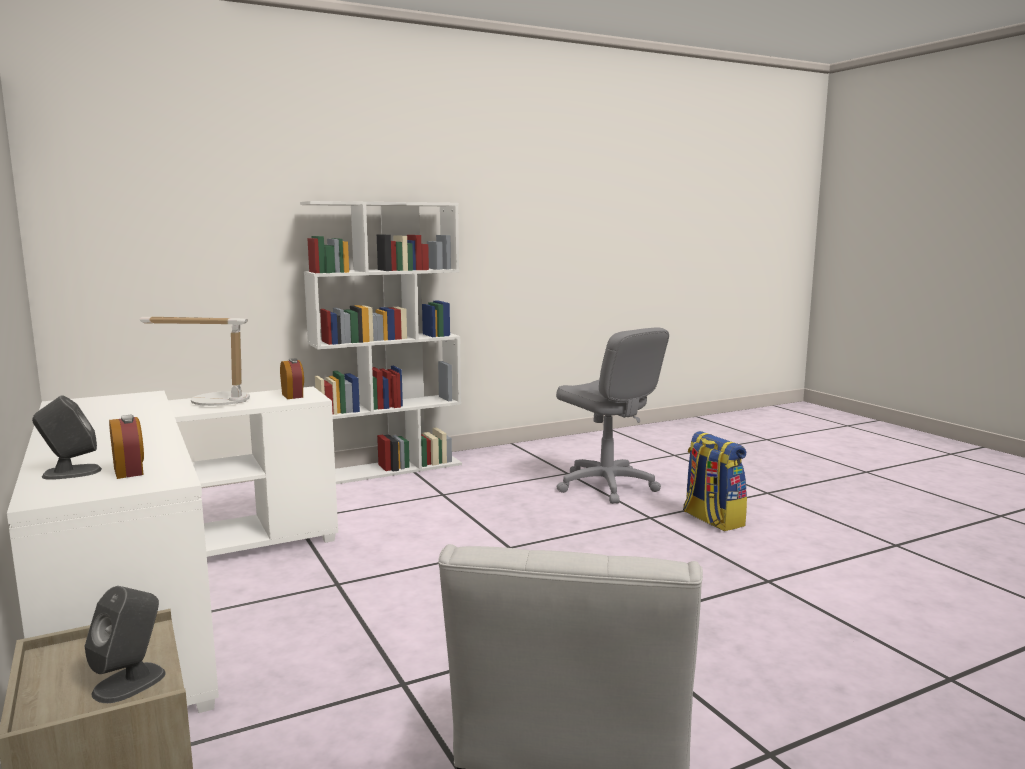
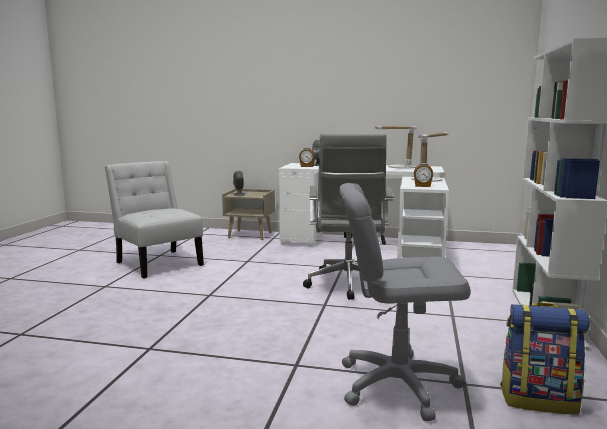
camera: 130 degrees right, 0 degrees up
(112, 413) = (399, 168): none -> table lamp
(420, 556) = (347, 285): none -> grey office chair
(712, 520) = (247, 388): backpack -> backpack (538, 399)

